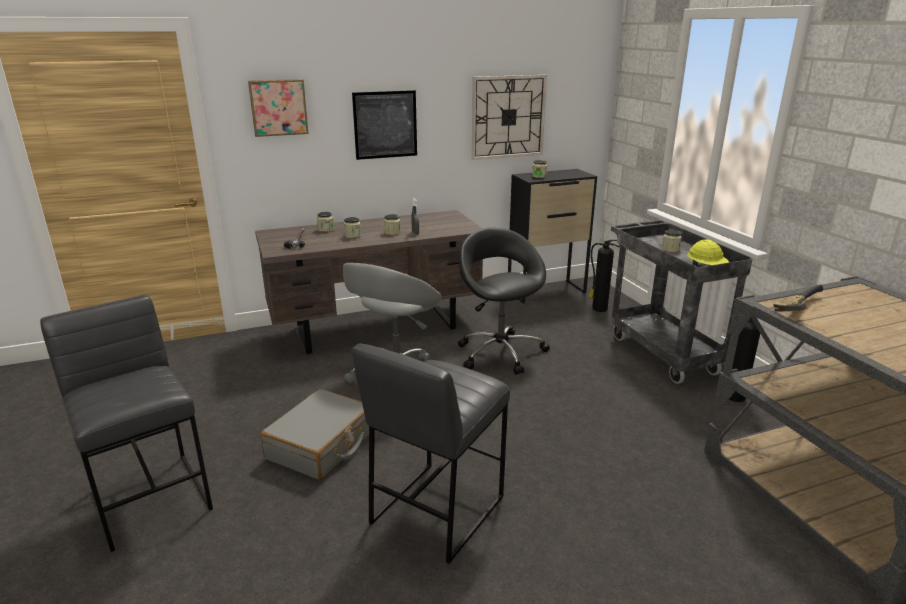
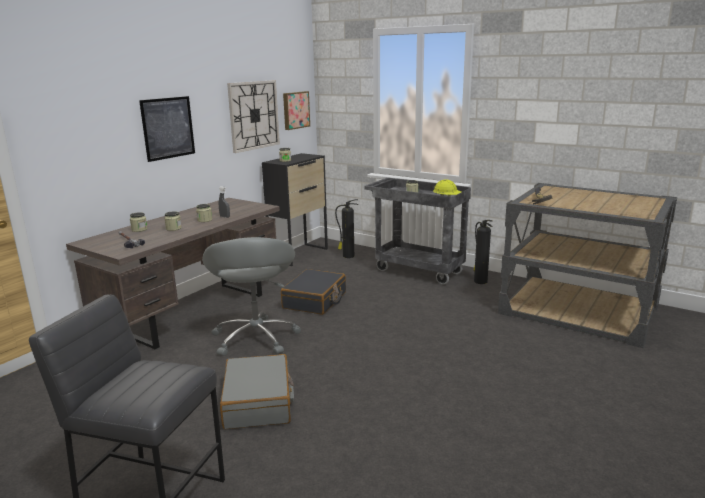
camera: 35 degrees left, 5 degrees down
(278, 107) = (77, 117): picture -> picture (295, 110)
(436, 511) = (394, 404): grey stool -> none
(500, 353) = (315, 300): black office chair -> black suitcase

